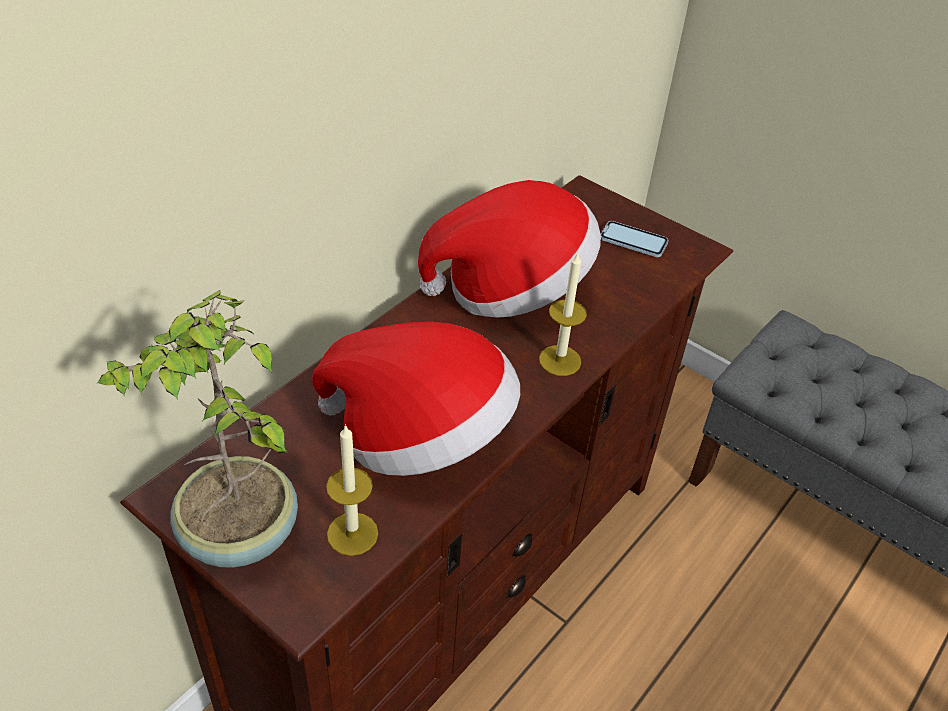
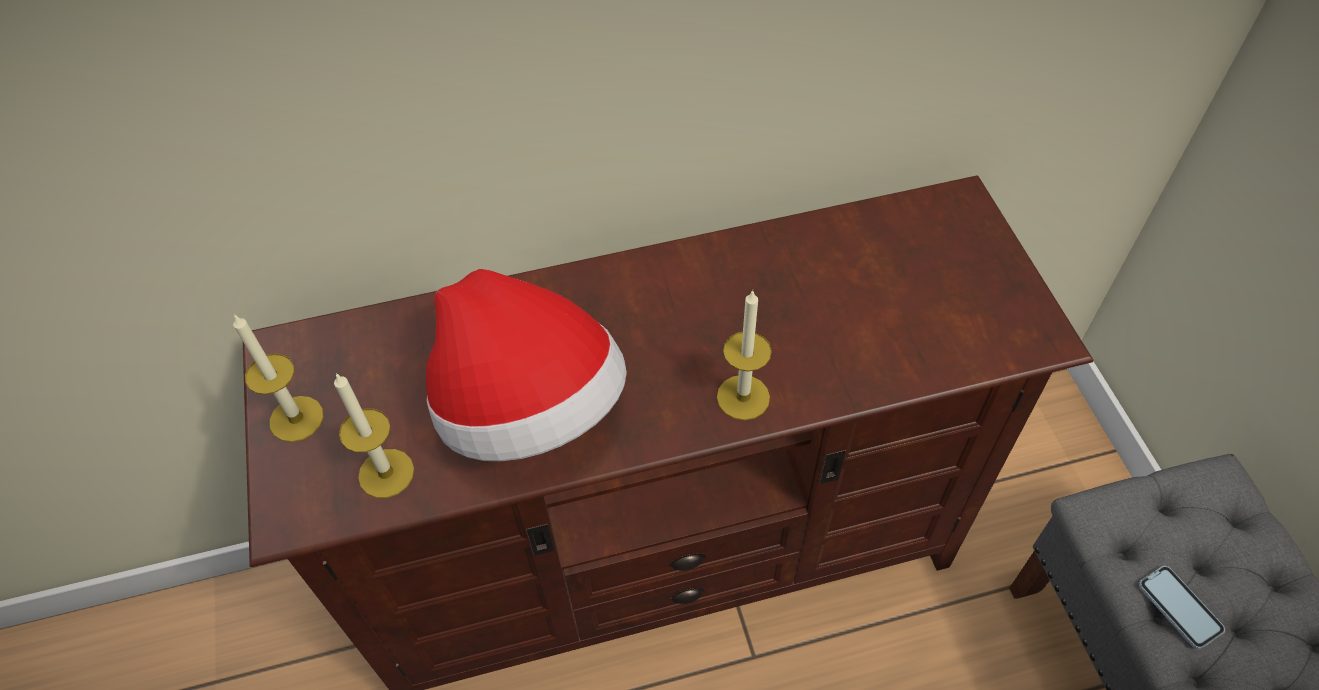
camera: 40 degrees right, 10 degrees up
(237, 536) = (296, 419): potted plant -> candle
(511, 288) = (766, 285): hat -> none
(633, 241) = (966, 290): phone -> phone (1179, 608)

